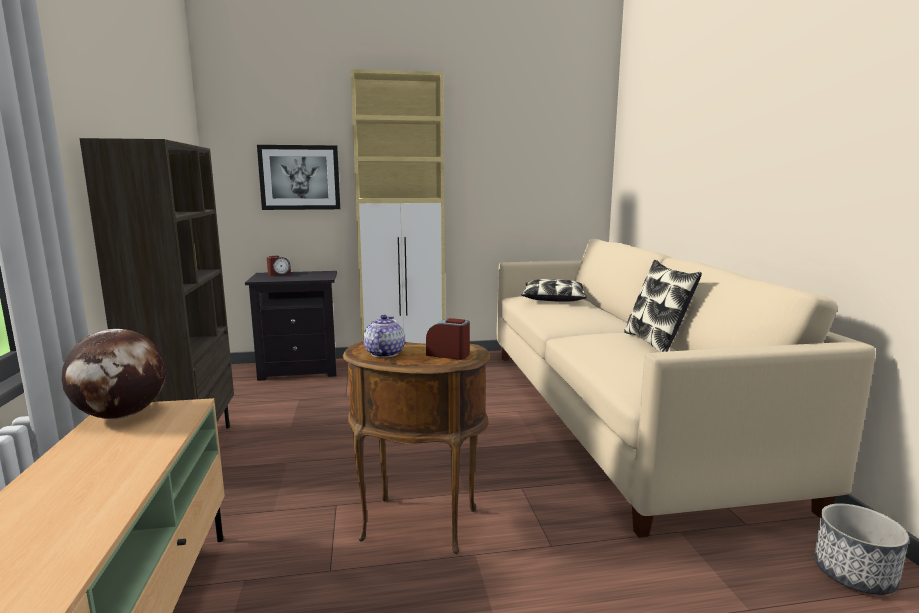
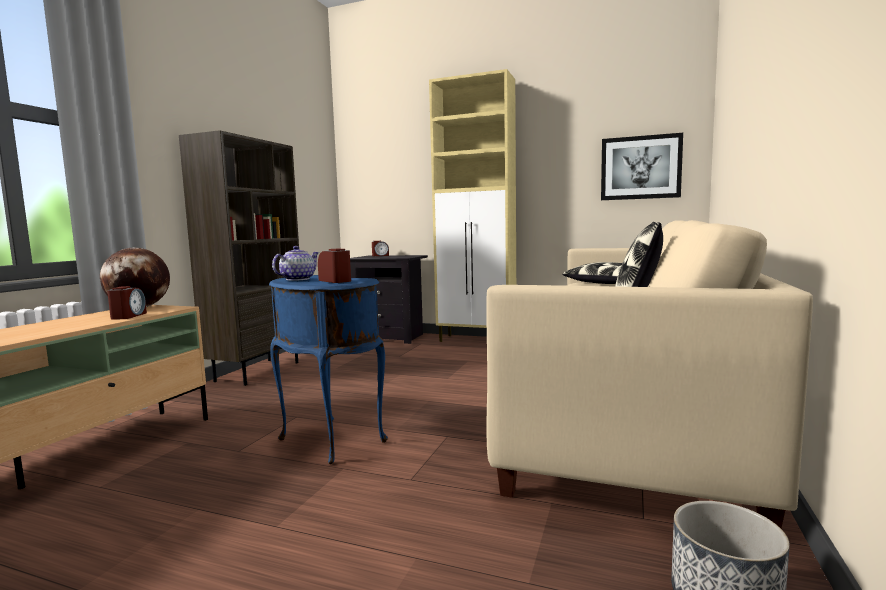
camera: 30 degrees right, 5 degrees down
(156, 437) = (128, 316): none -> alarm clock
(300, 177) = (402, 177): picture -> picture (640, 167)
(417, 527) = (328, 441): brown side table -> blue side table

